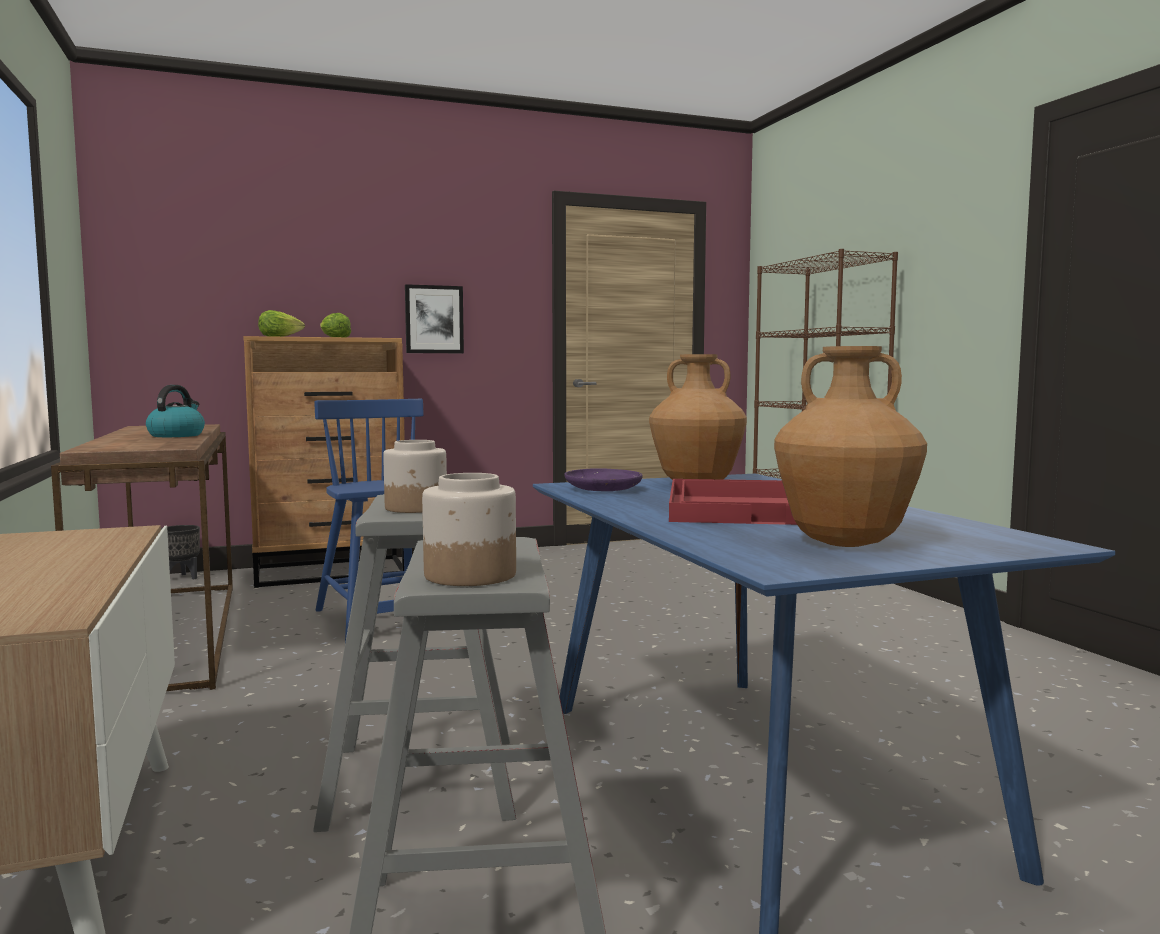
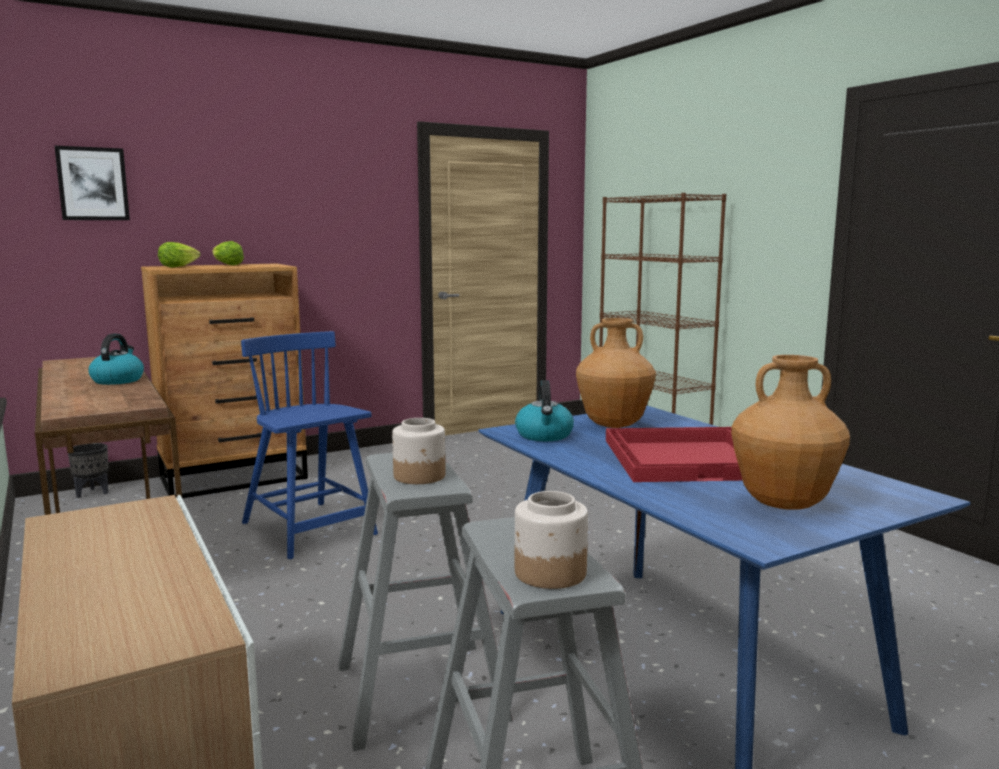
camera: 10 degrees left, 5 degrees up
(434, 319) = (315, 242): picture -> picture (92, 184)
(603, 489) = (544, 435): purple plate -> kettle

